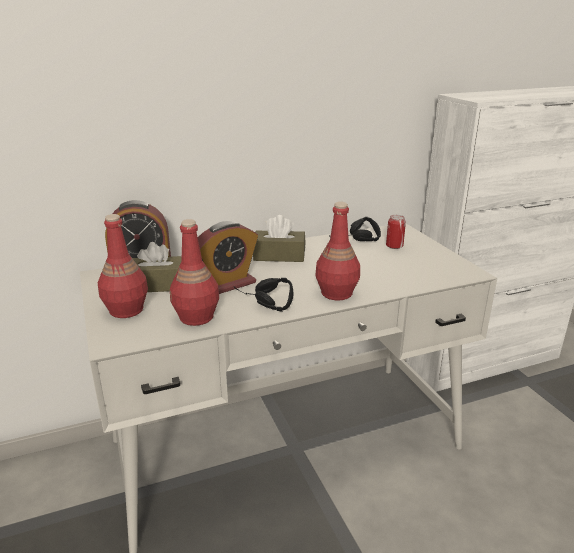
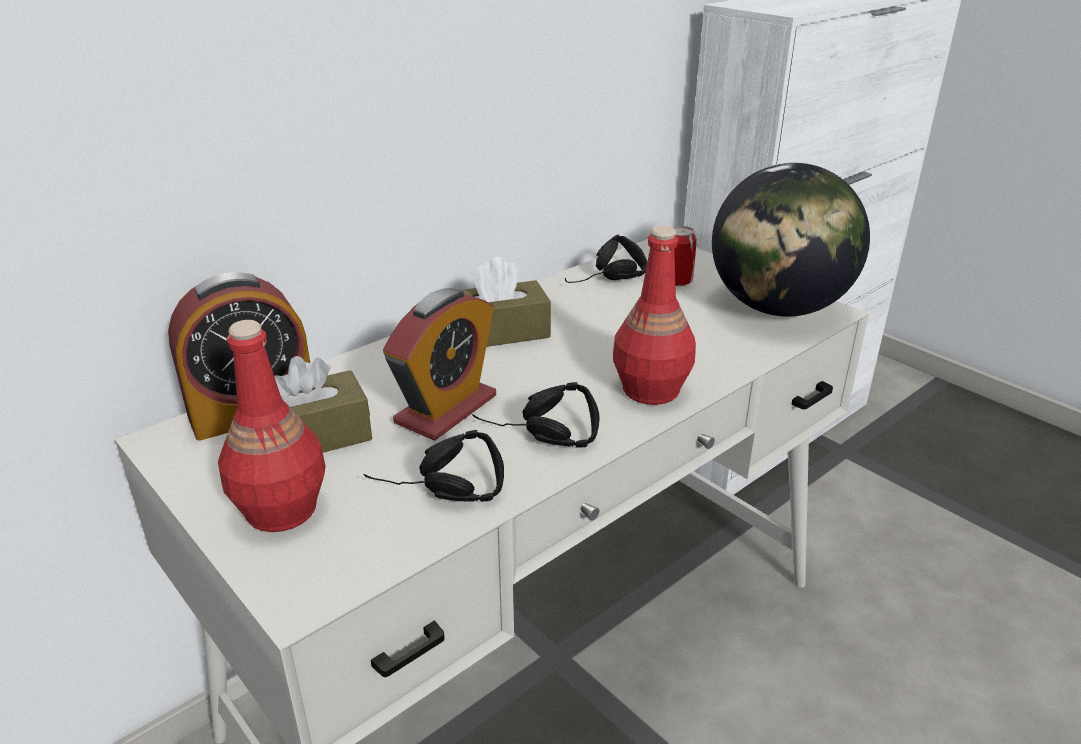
camera: 20 degrees left, 5 degrees up
(197, 317) = (437, 494): red bottle -> black headphones
(442, 267) = (777, 308): none -> globe

